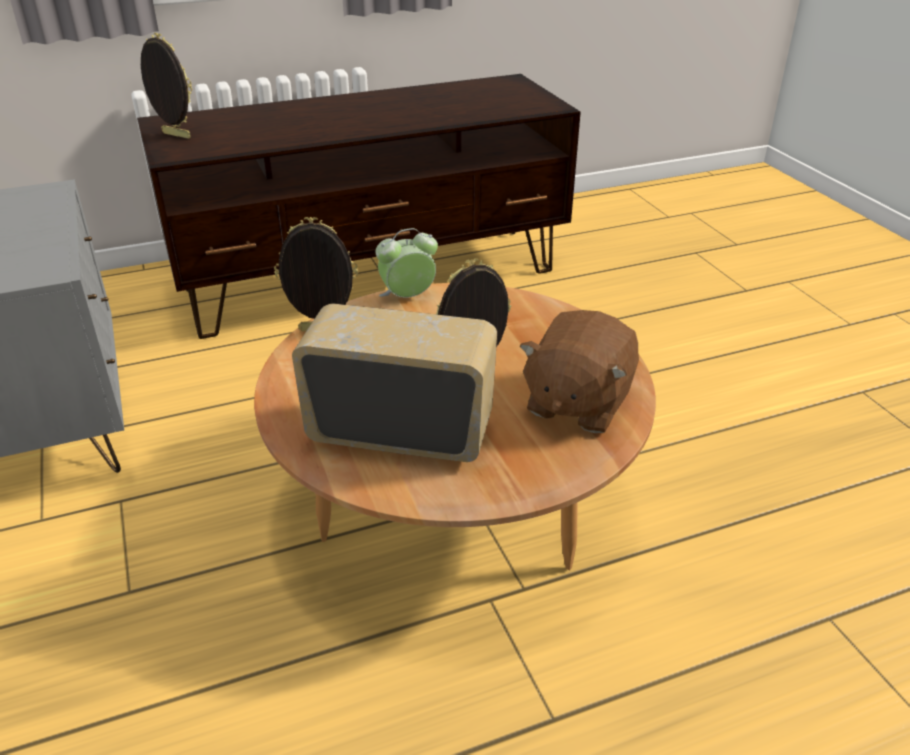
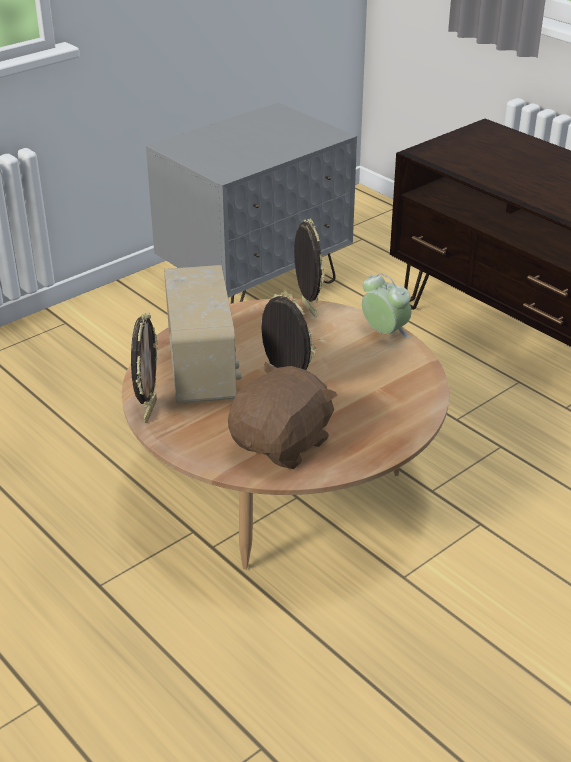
camera: 70 degrees right, 0 degrees up
(175, 136) = (463, 142): picture frame -> picture frame (149, 410)
(576, 403) = (283, 444): brown plush toy -> brown plush toy turned 120 degrees clockwise

